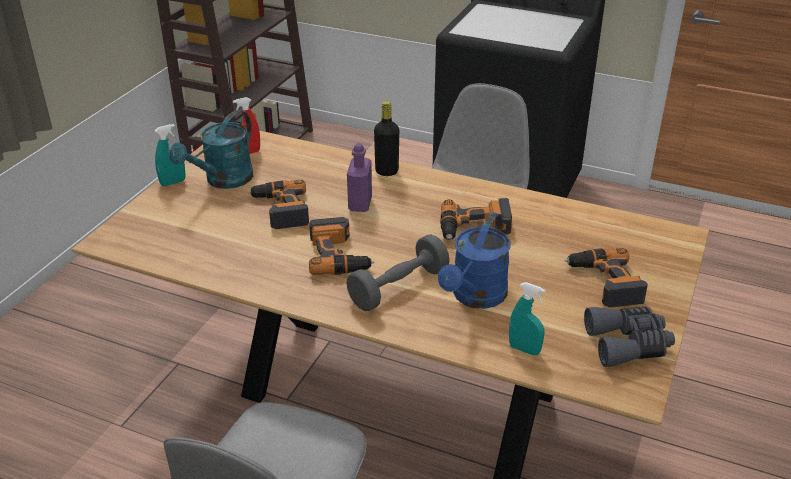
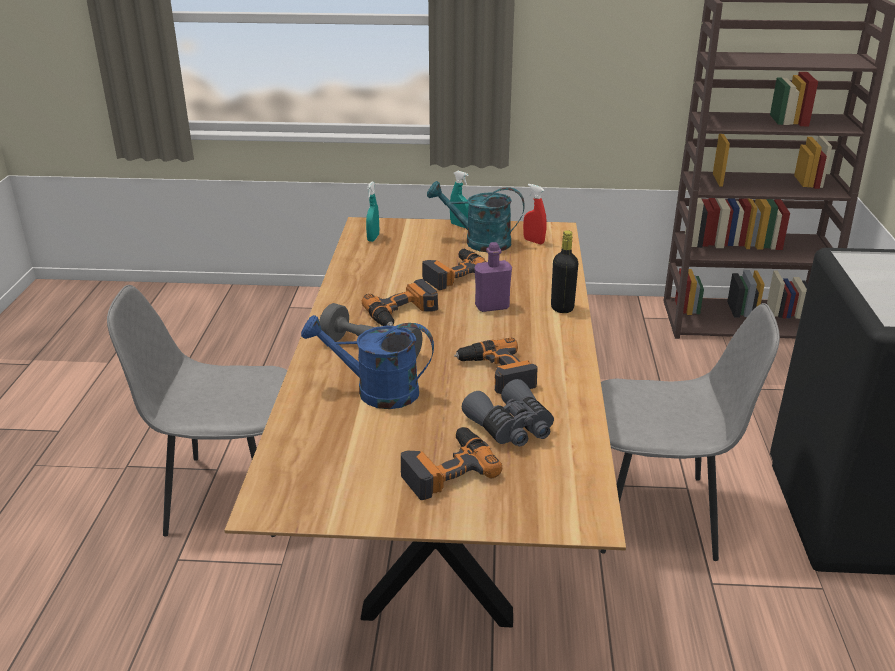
camera: 70 degrees right, 5 degrees down
(524, 349) = (308, 431): turquoise spray bottle -> turquoise spray bottle (373, 238)
(628, 344) = (342, 496): grey binoculars -> grey binoculars (511, 427)

